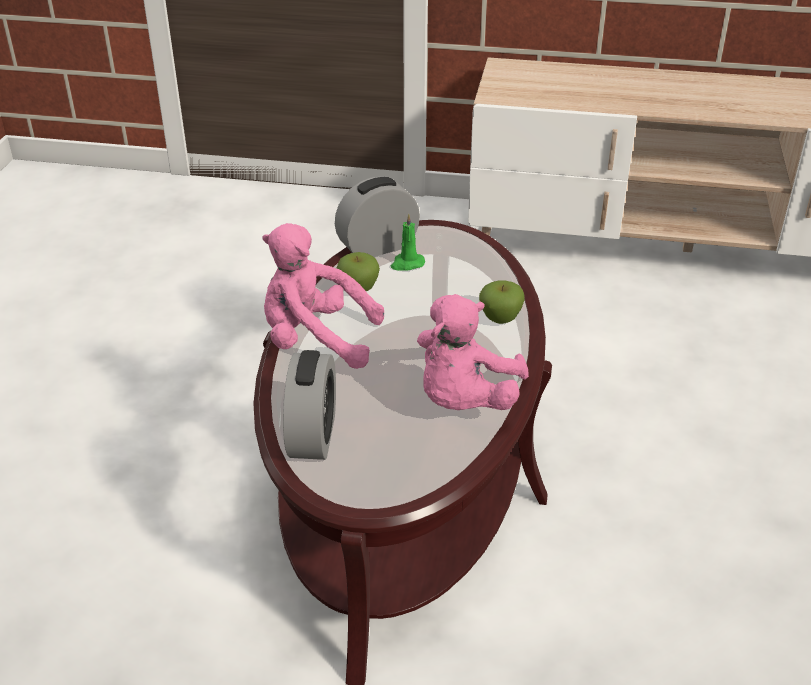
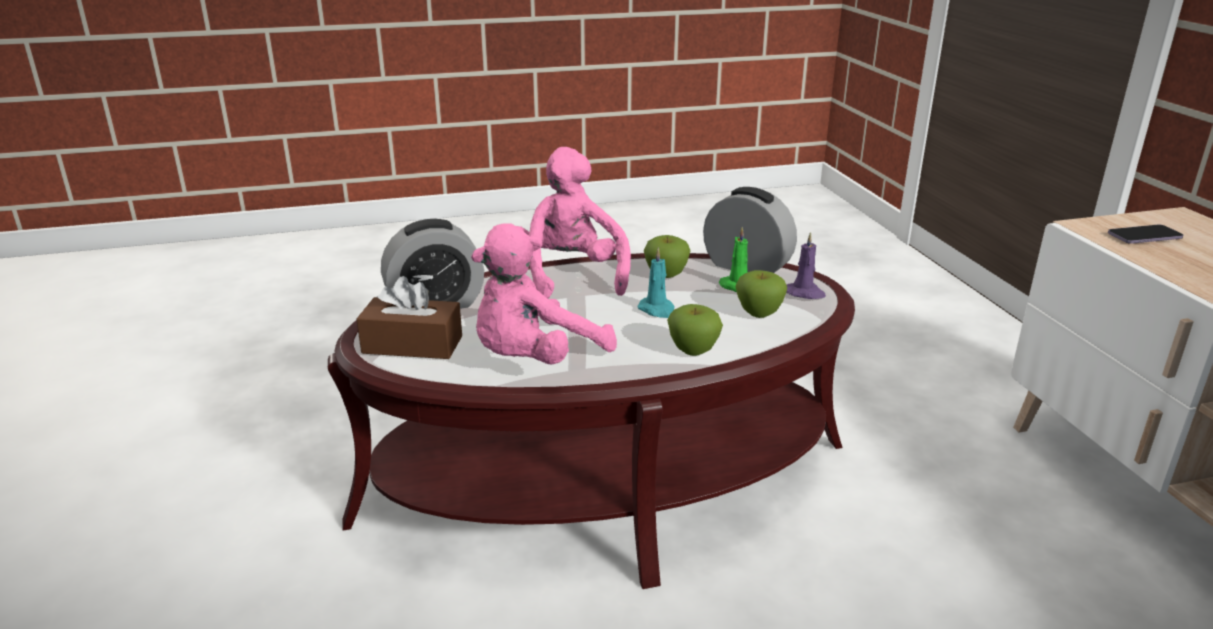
camera: 65 degrees right, 10 degrees down
(389, 467) = (412, 345): none -> brown tissue box
(420, 314) = (657, 310): none -> turquoise candle
(445, 239) = (805, 293): none -> purple candle
(461, 270) = (758, 313): none -> apple
(464, 401) = (535, 360): pink plush toy -> pink plush toy turned 45 degrees counterclockwise
(523, 89) = (1144, 236): none -> phone

